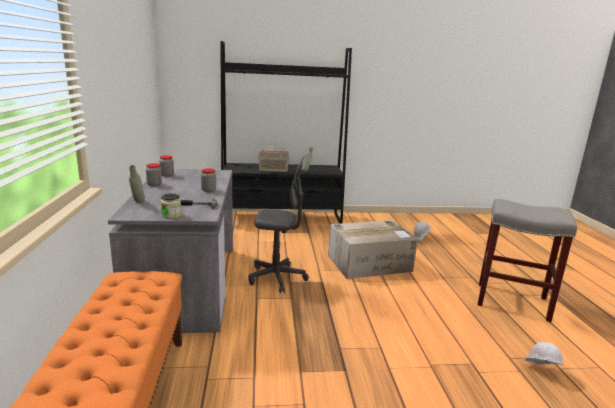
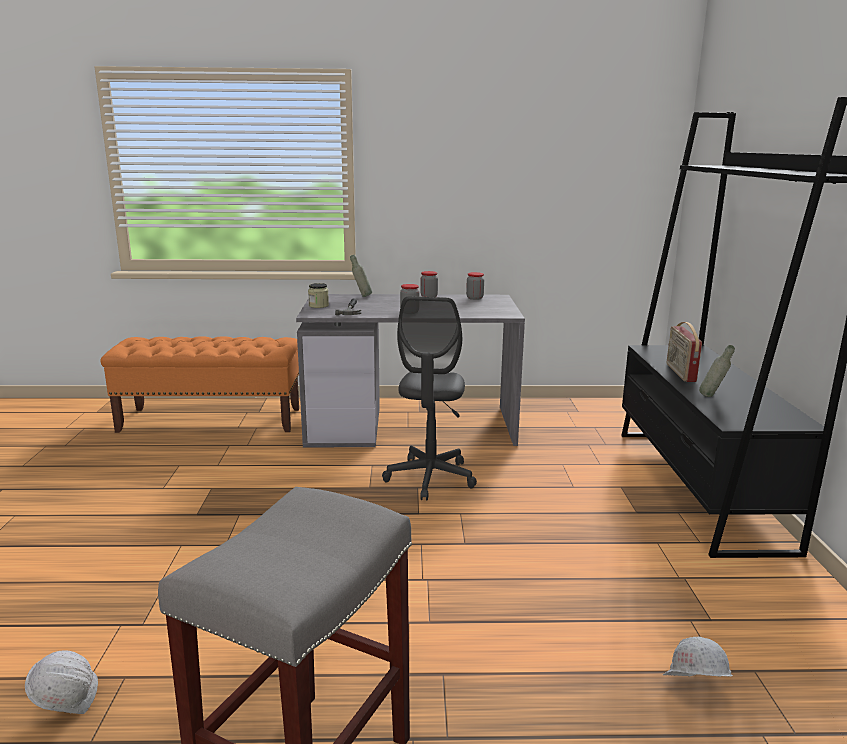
camera: 95 degrees right, 0 degrees up
(370, 263) = (501, 572): cardboard box -> none

